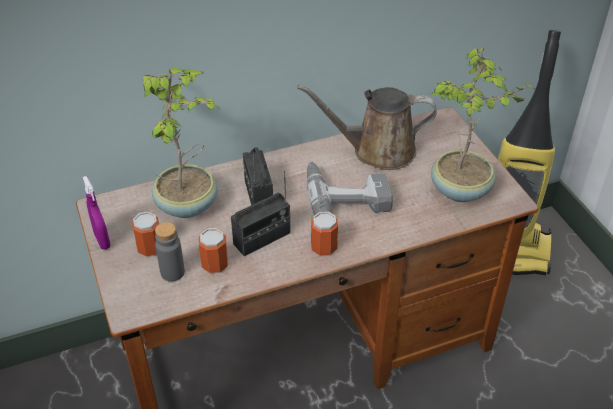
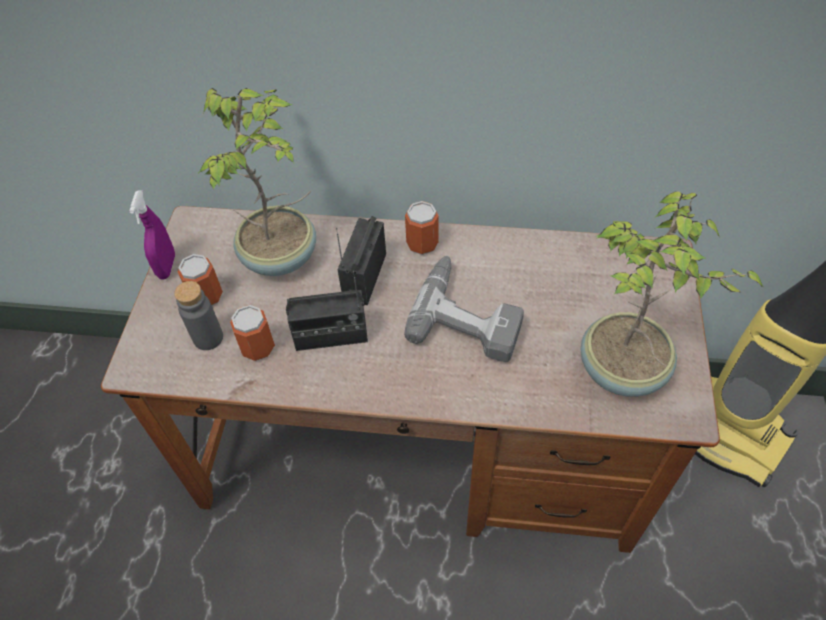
camera: 30 degrees right, 10 degrees up
(324, 248) = (393, 379): can -> can (422, 244)
(377, 151) = (548, 269): brown watering can -> none

